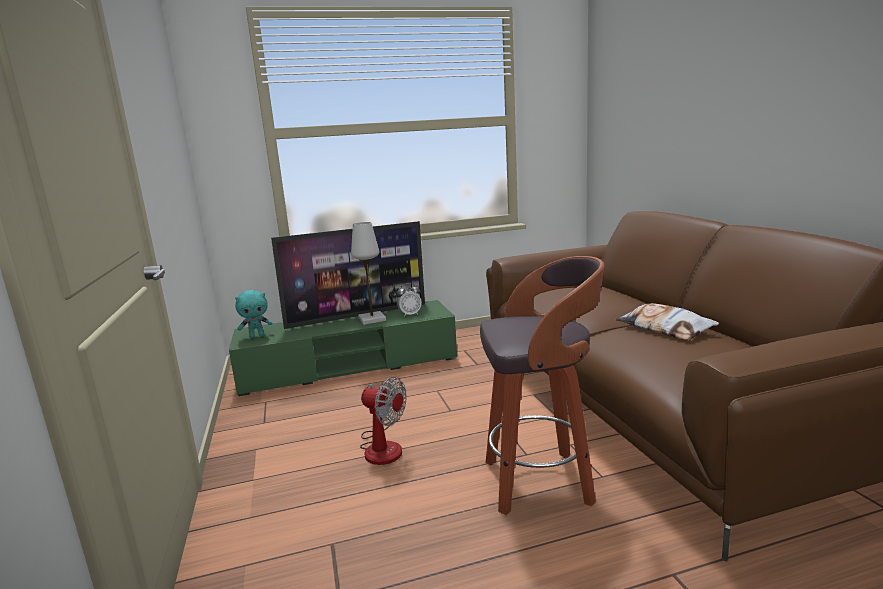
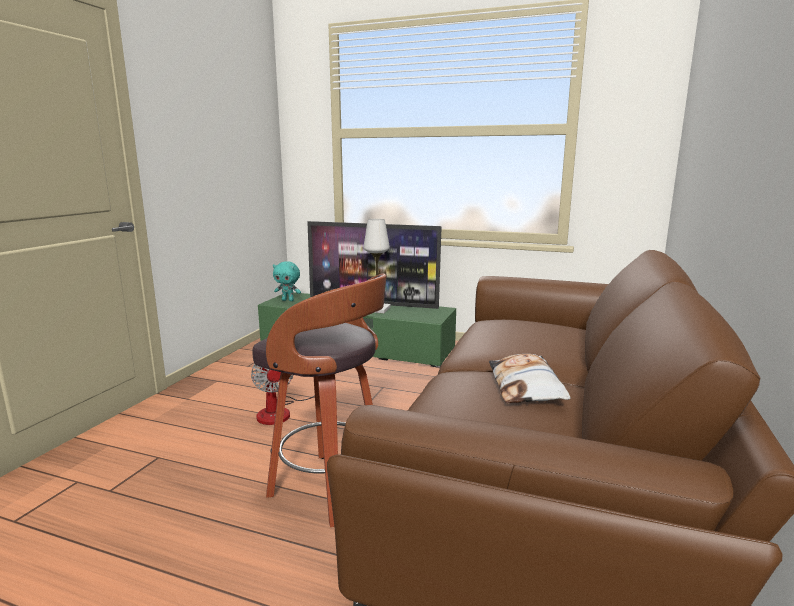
camera: 35 degrees right, 0 degrees up
(410, 314) = (410, 313): alarm clock -> none

